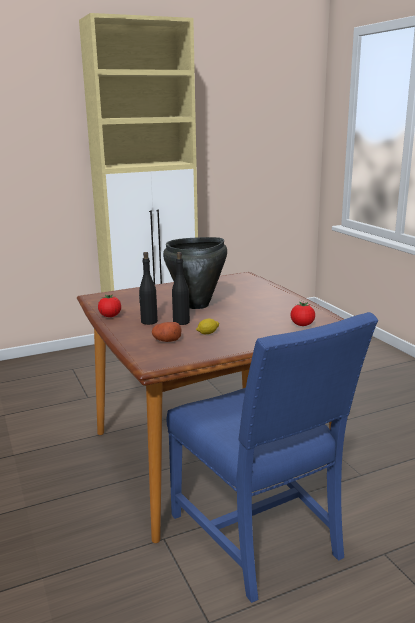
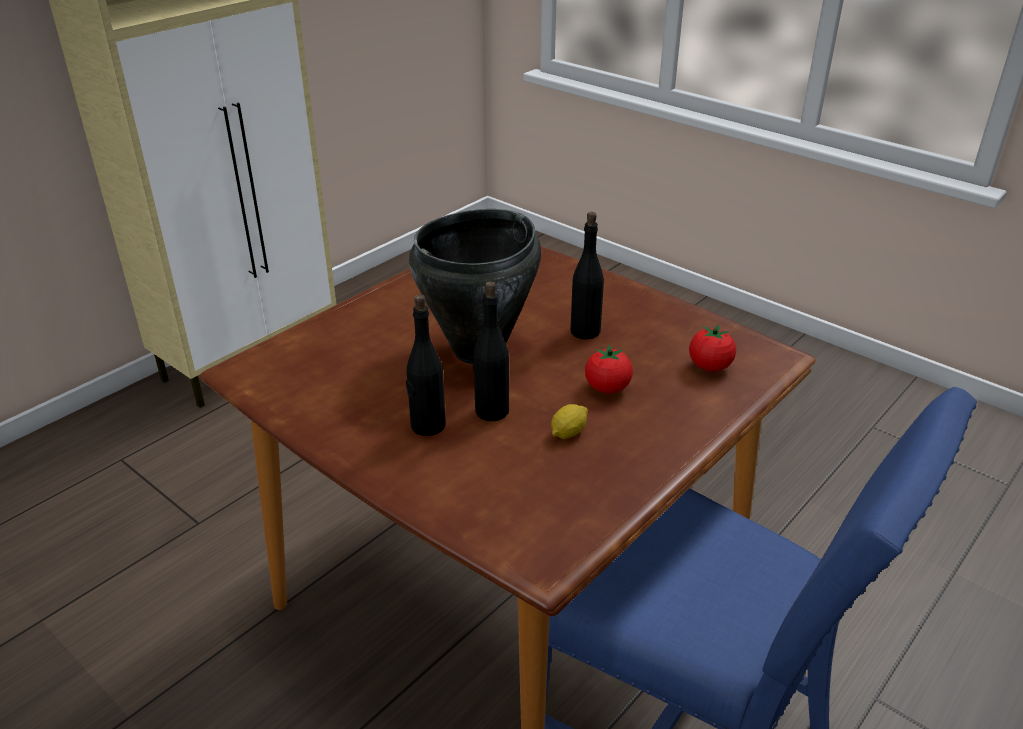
camera: 25 degrees left, 15 degrees up
(110, 316) = (332, 427): tomato -> tomato (607, 388)
(166, 340) = (510, 476): potato -> none
(254, 306) = (585, 331): none -> black bottle

